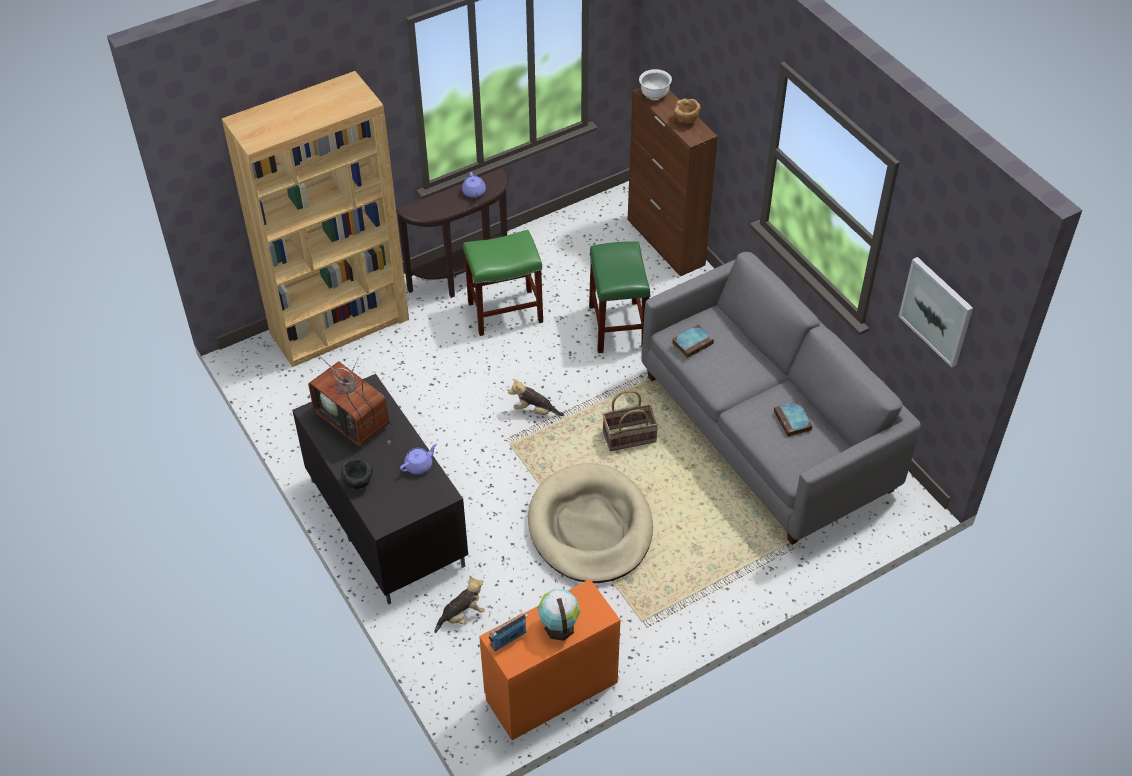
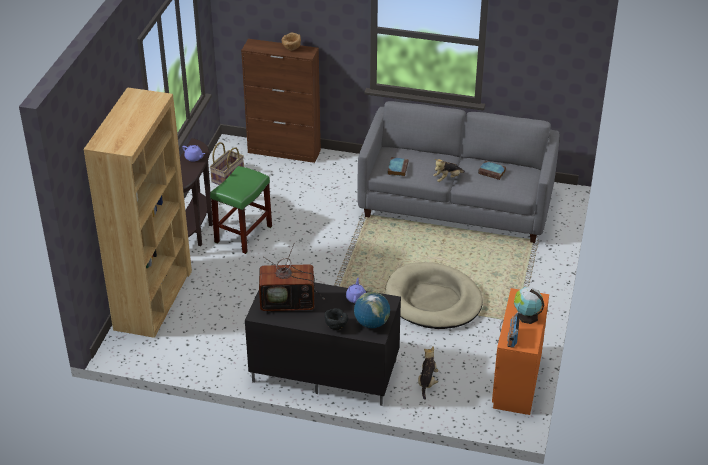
camera: 45 degrees left, 10 degrees down
(394, 506) = (371, 323): none -> globe
(535, 411) = (328, 268): plush toy -> plush toy (447, 178)
(617, 326) = (315, 204): green stool -> none
(629, 436) = (393, 248): basket -> basket (227, 176)
(654, 95) = (256, 46): white bowl -> none
(937, 311) = (543, 56): picture -> none

